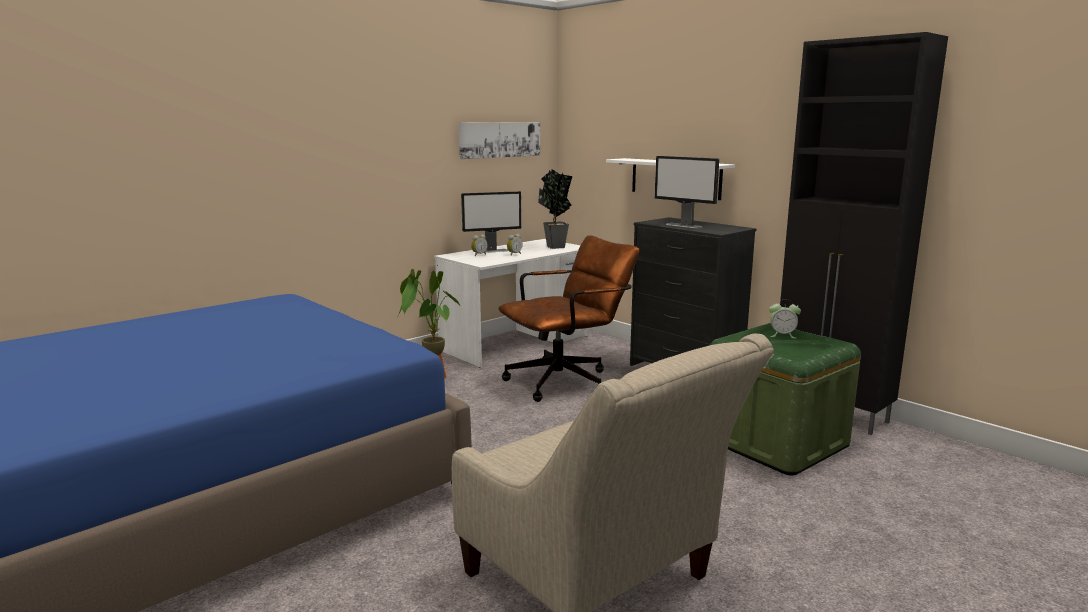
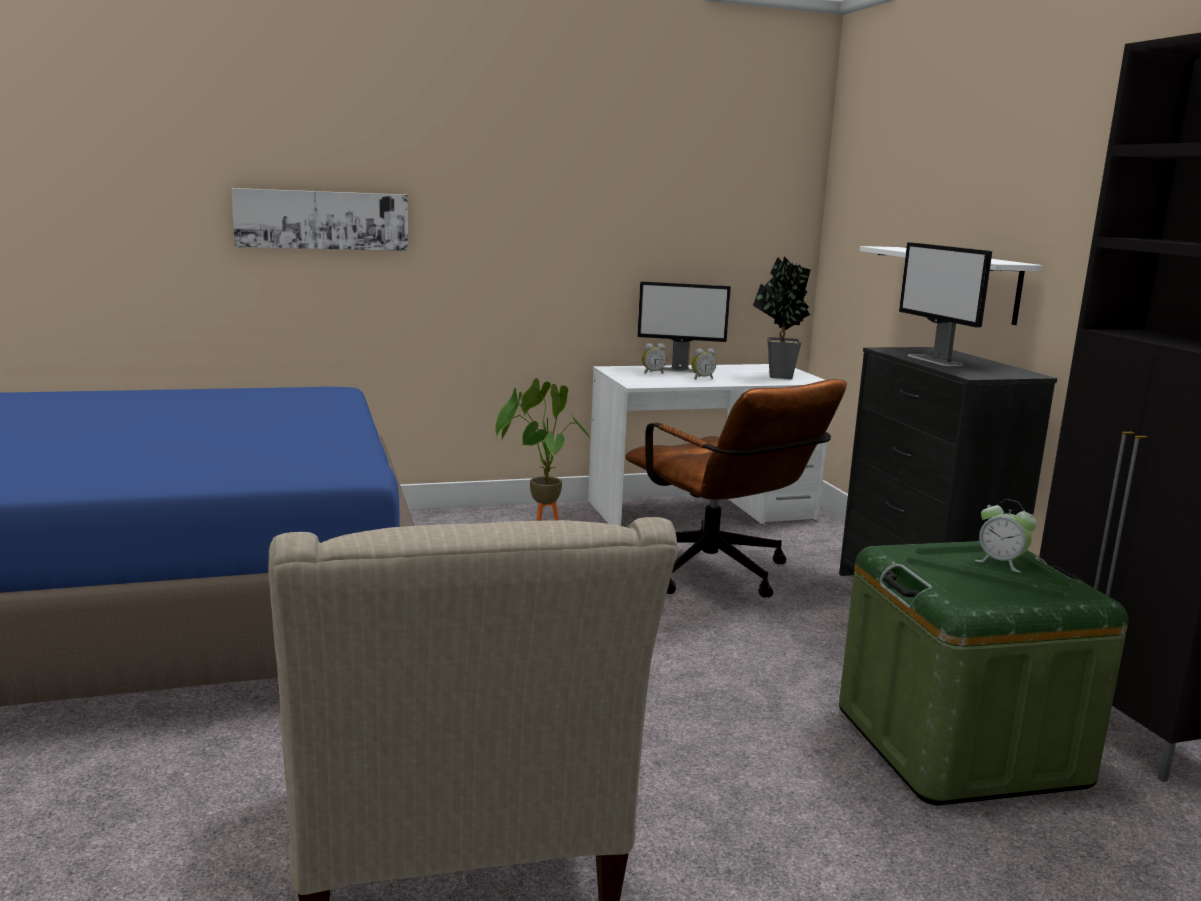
camera: 25 degrees right, 0 degrees up
(499, 139) = (719, 208): picture -> picture (322, 220)
(567, 380) = (719, 576): brown office chair -> brown office chair turned 60 degrees clockwise

